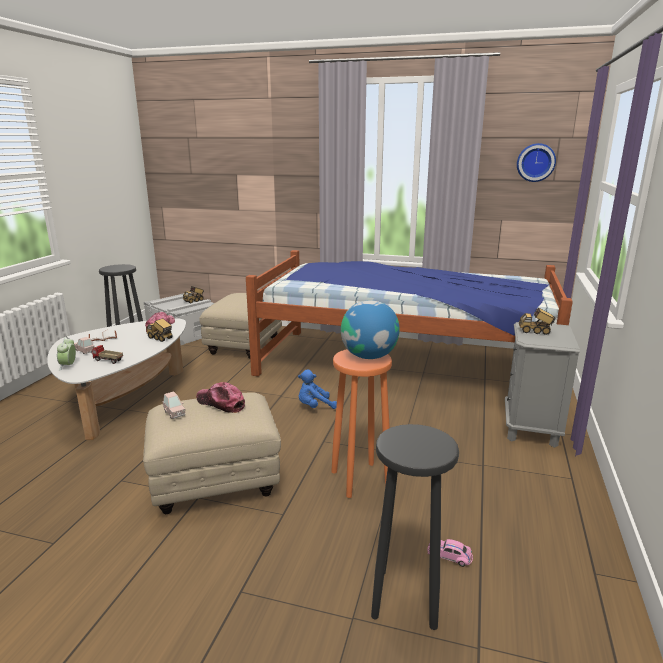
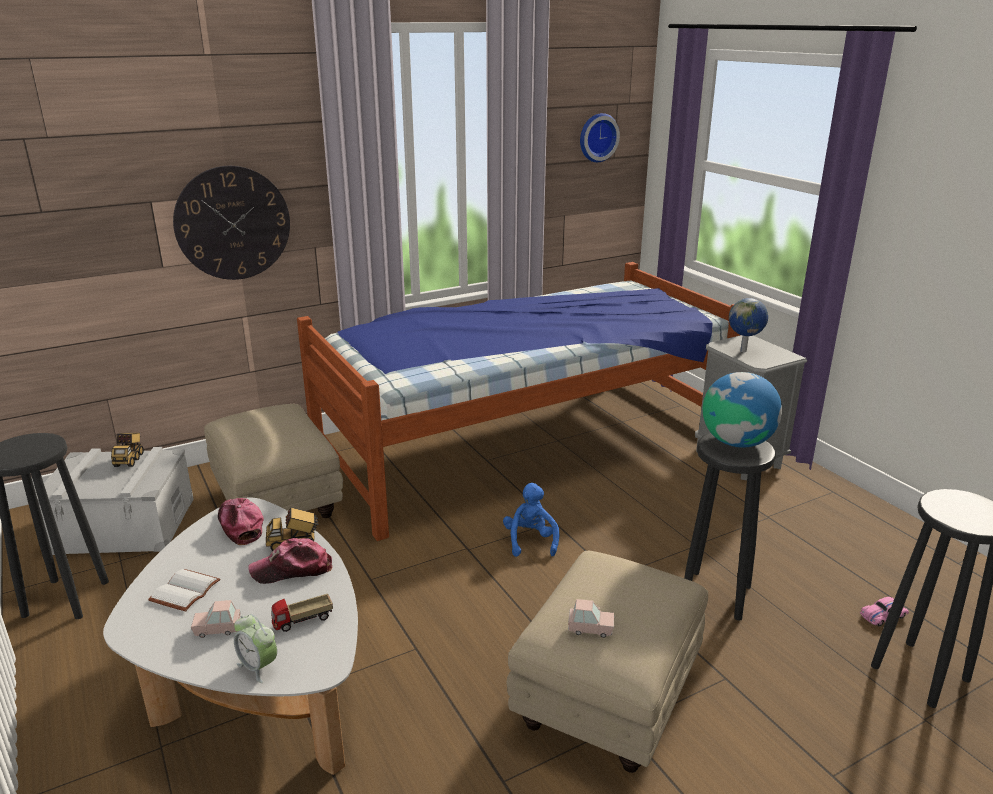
camera: 45 degrees left, 5 degrees up
(221, 403) = (607, 584): cap -> cap (292, 569)
(272, 191) = (233, 223): none -> wall clock
(314, 406) = (530, 541): blue plush toy -> blue plush toy turned 150 degrees clockwise
(359, 479) = (715, 595): orange stool -> black stool
(535, 331) = (744, 351): toy truck -> globe

